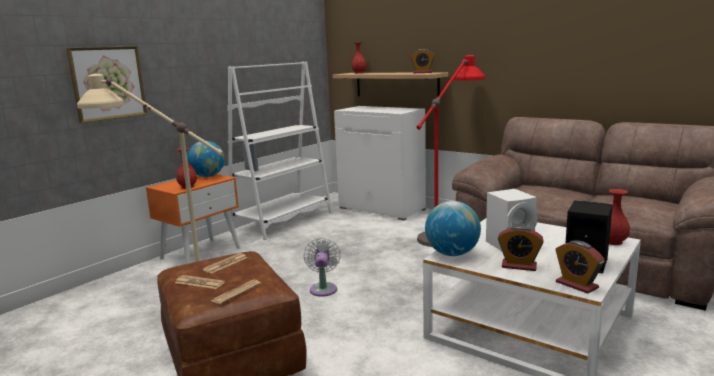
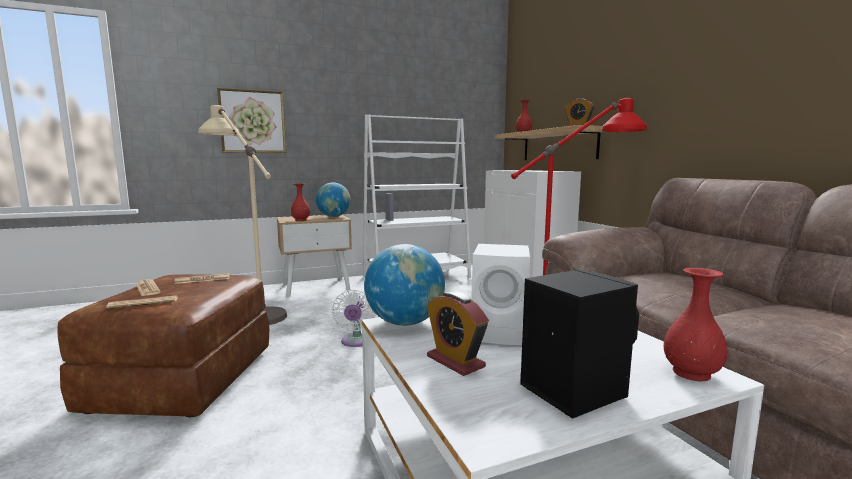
camera: 30 degrees right, 5 degrees down
(201, 253) = (316, 287): orange nightstand -> beige nightstand
(323, 288) = (356, 342): white fan -> white fan turned 150 degrees clockwise
(576, 285) = (486, 421): alarm clock -> none

